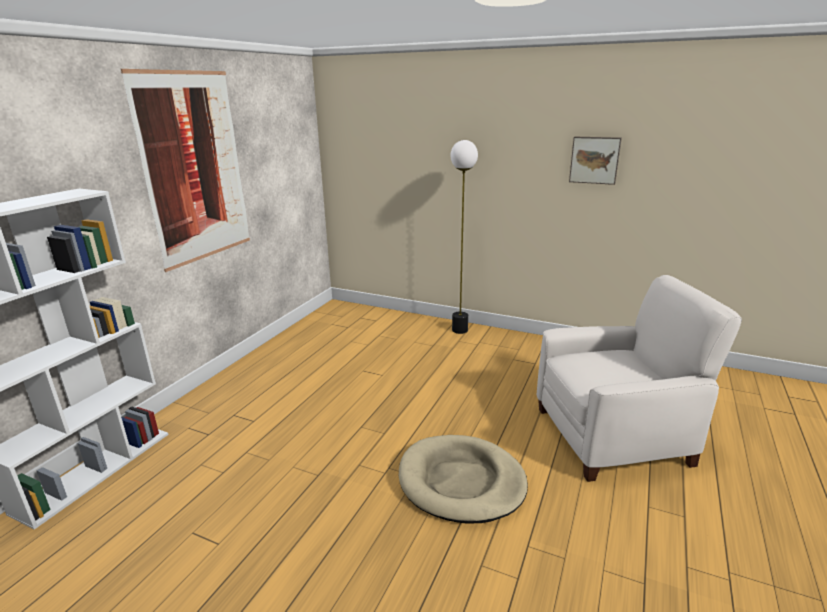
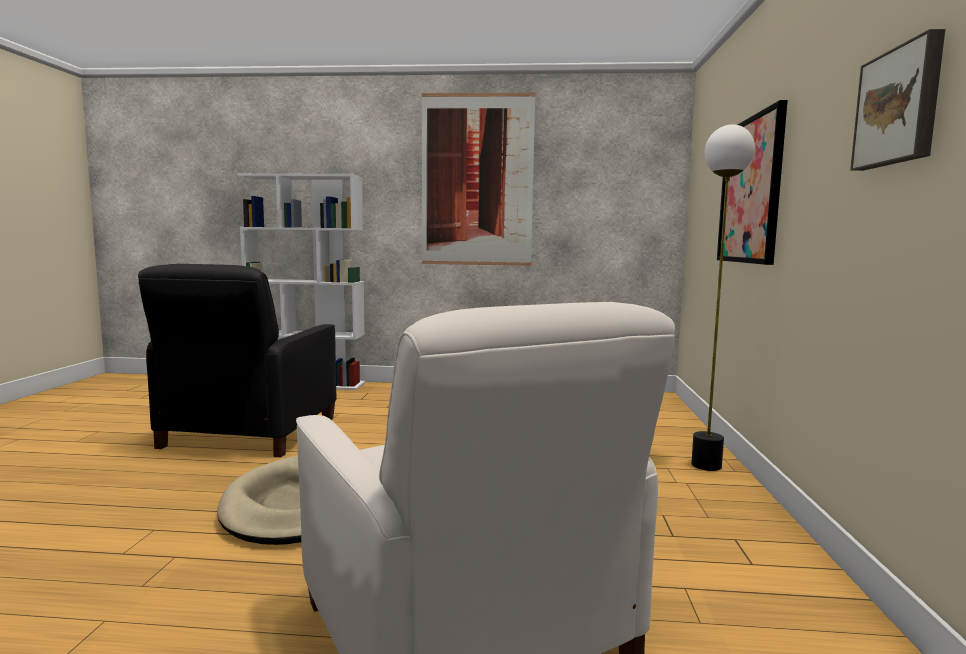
camera: 70 degrees right, 15 degrees down
(264, 517) = (250, 433): none -> black armchair
(446, 171) = (750, 191): none -> picture

